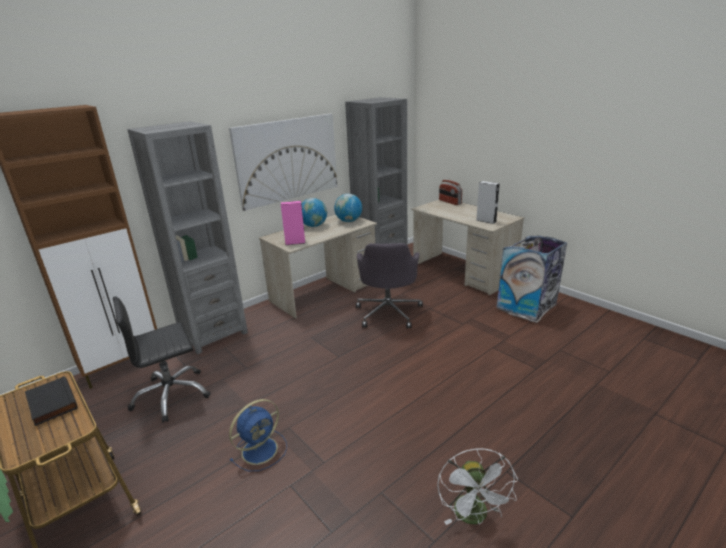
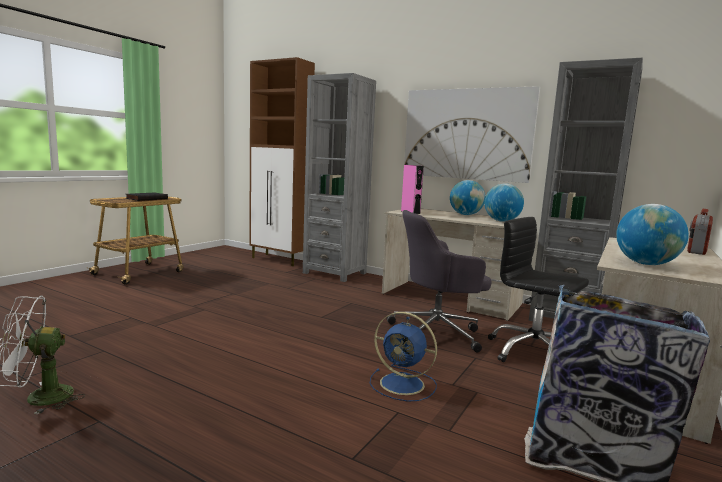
camera: 70 degrees right, 15 degrees down
(171, 395) = (246, 274): black office chair -> black office chair (533, 352)
(261, 449) = (178, 304): blue fan -> blue fan (404, 384)
(486, 221) = (646, 264): grey speaker -> globe

